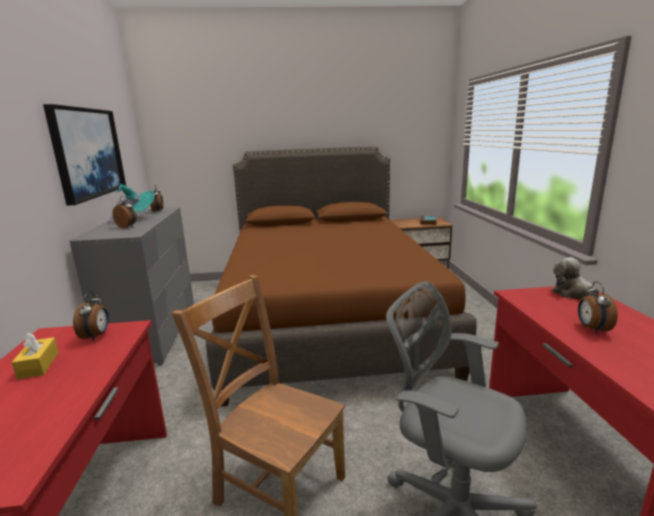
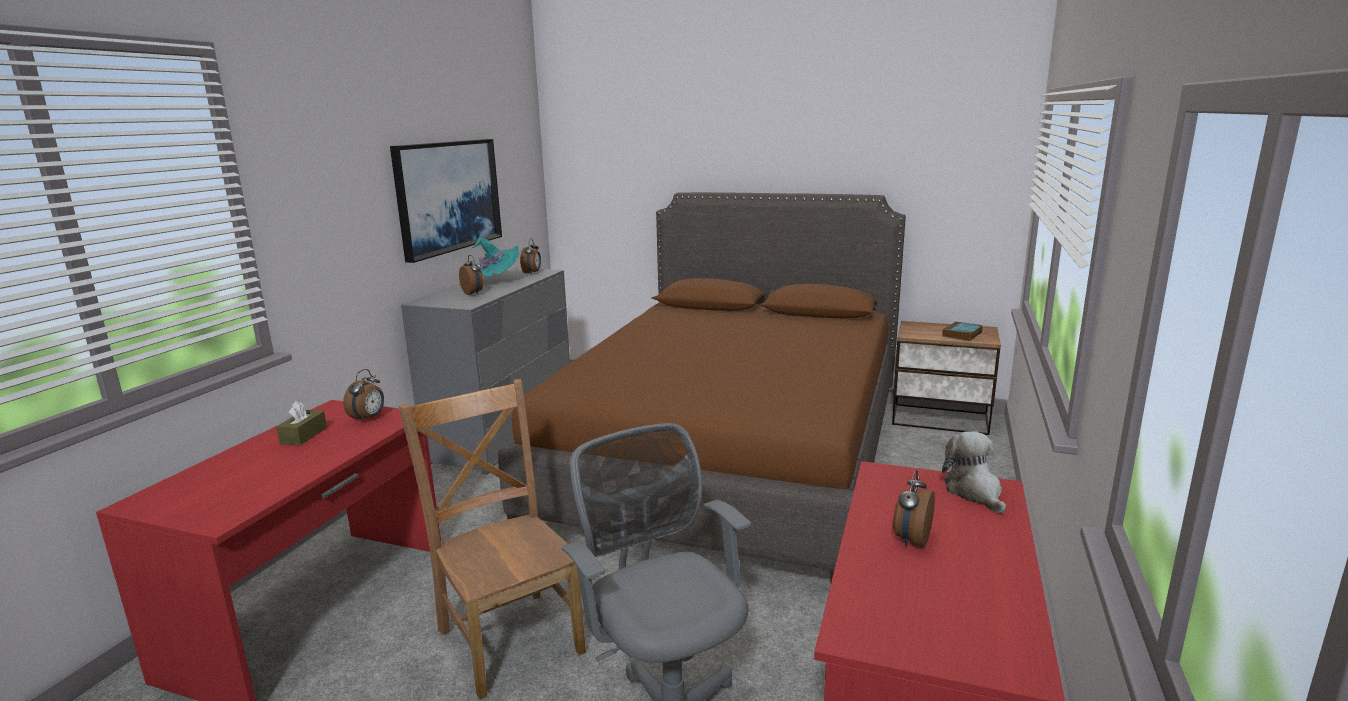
camera: 25 degrees right, 0 degrees up
(39, 365) = (303, 435): yellow tissue box -> brown tissue box

